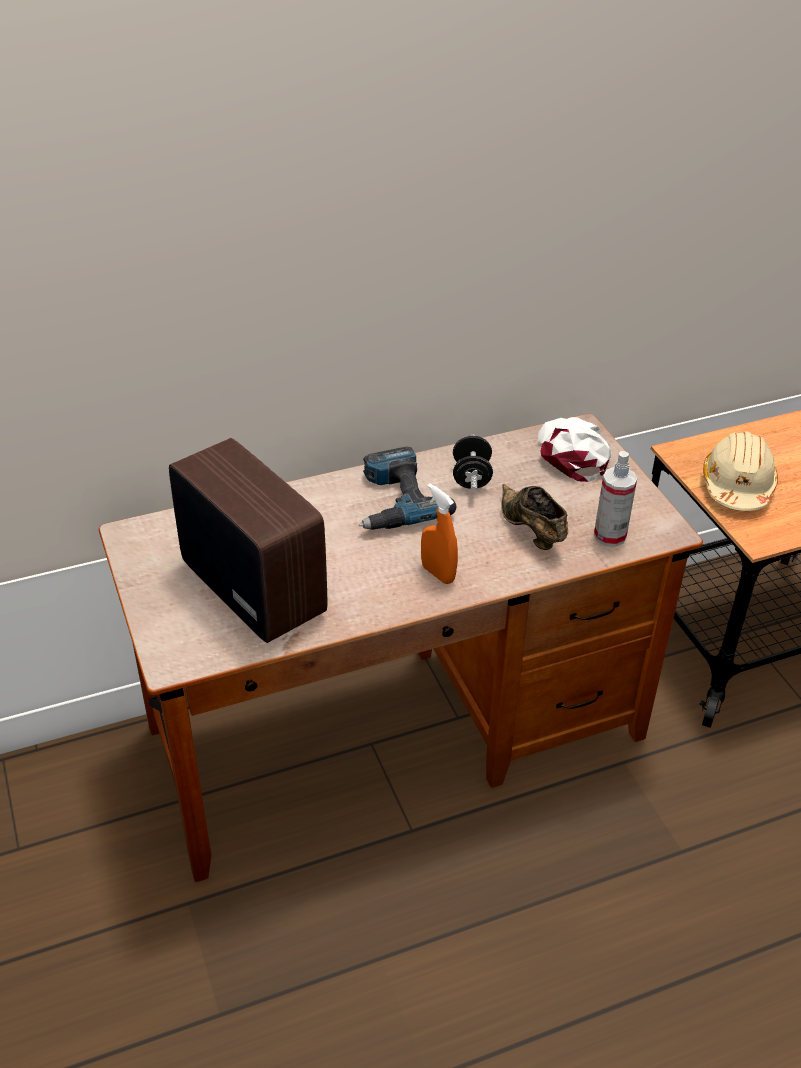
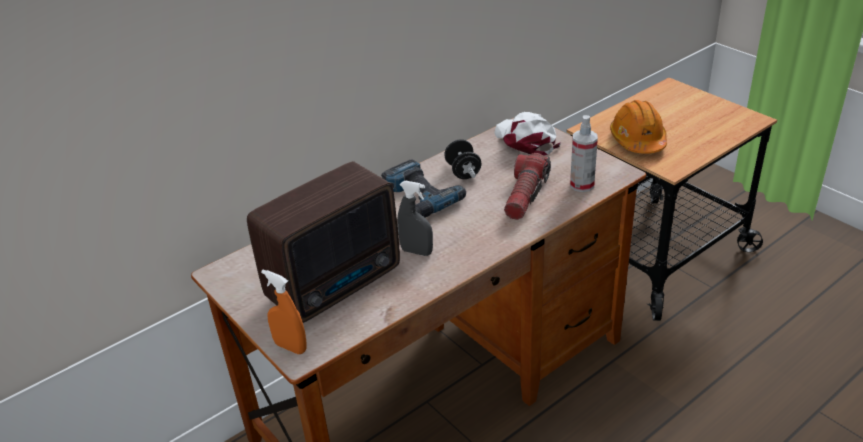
camera: 15 degrees left, 5 degrees down
(253, 585) = (338, 283): radio -> radio turned 105 degrees clockwise
(362, 570) = (416, 251): none -> grey spray bottle
(438, 573) = (474, 240): orange spray bottle -> orange spray bottle (290, 347)
(531, 531) = (525, 195): brown shoe -> flashlight
(737, 486) = (637, 140): beige hard hat -> orange hard hat

